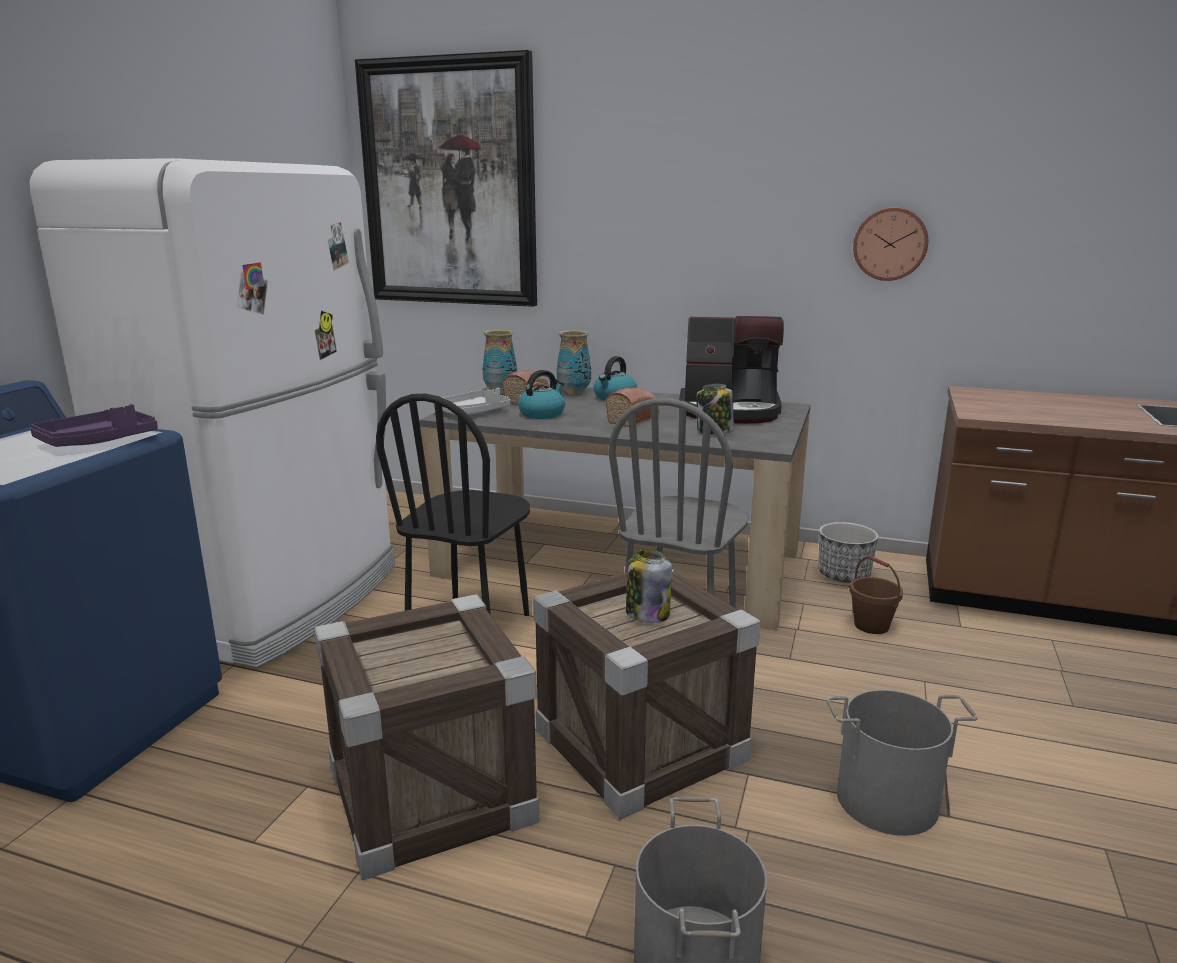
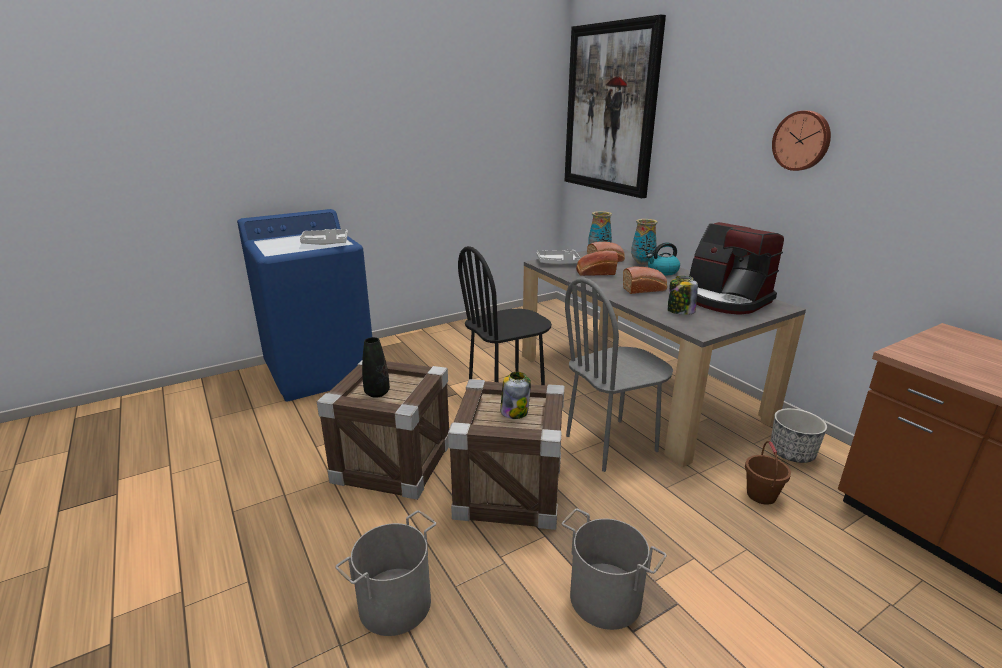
camera: 40 degrees right, 5 degrees up
(99, 441) = (325, 244): purple tray -> grey tray
(276, 600) = (441, 344): white fridge -> none
(417, 668) = (377, 393): none -> black vase
(542, 414) = (595, 273): kettle -> bread
(890, 244) = (910, 182): wall clock -> wall clock (802, 140)

